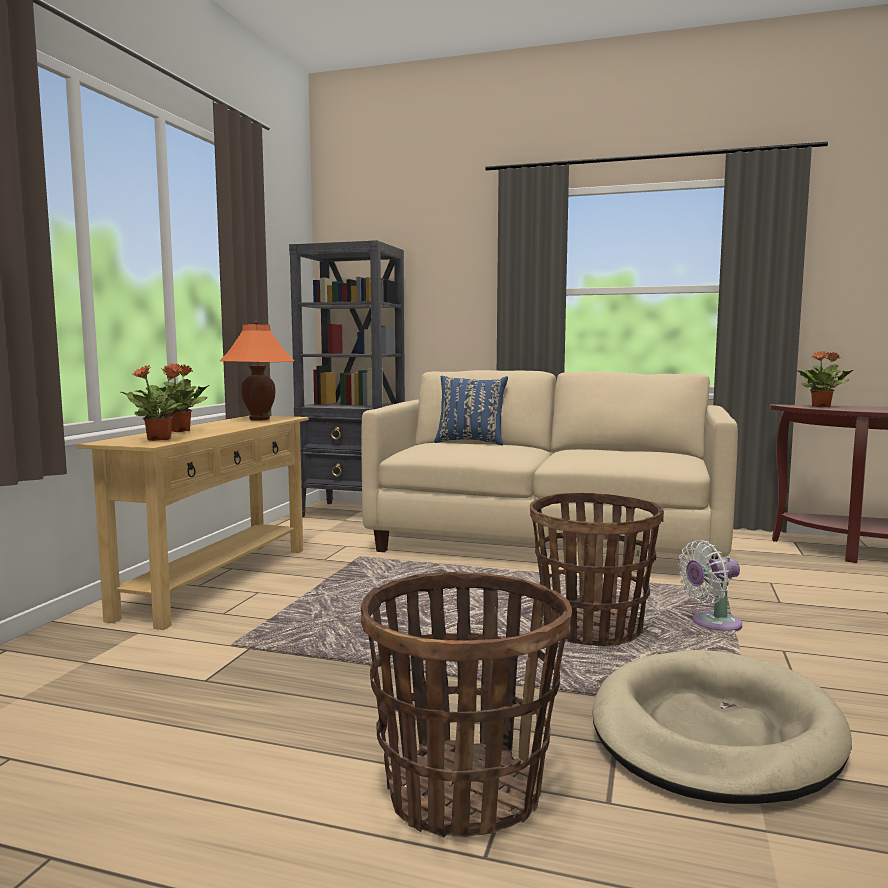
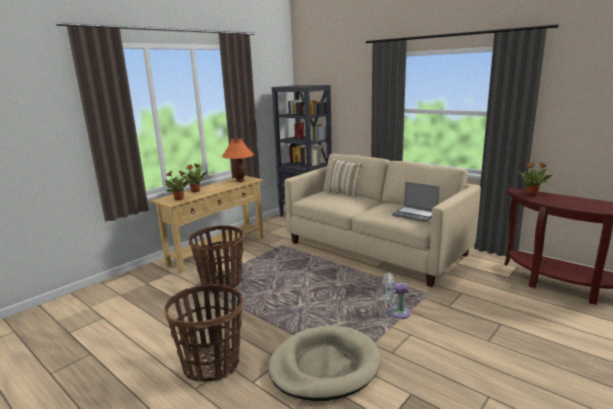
camera: 25 degrees right, 10 degrees up
(471, 442) = (344, 193): blue pillow -> beige pillow
(592, 629) = (336, 304): basket -> basket (221, 283)
(650, 455) = (415, 215): none -> laptop

